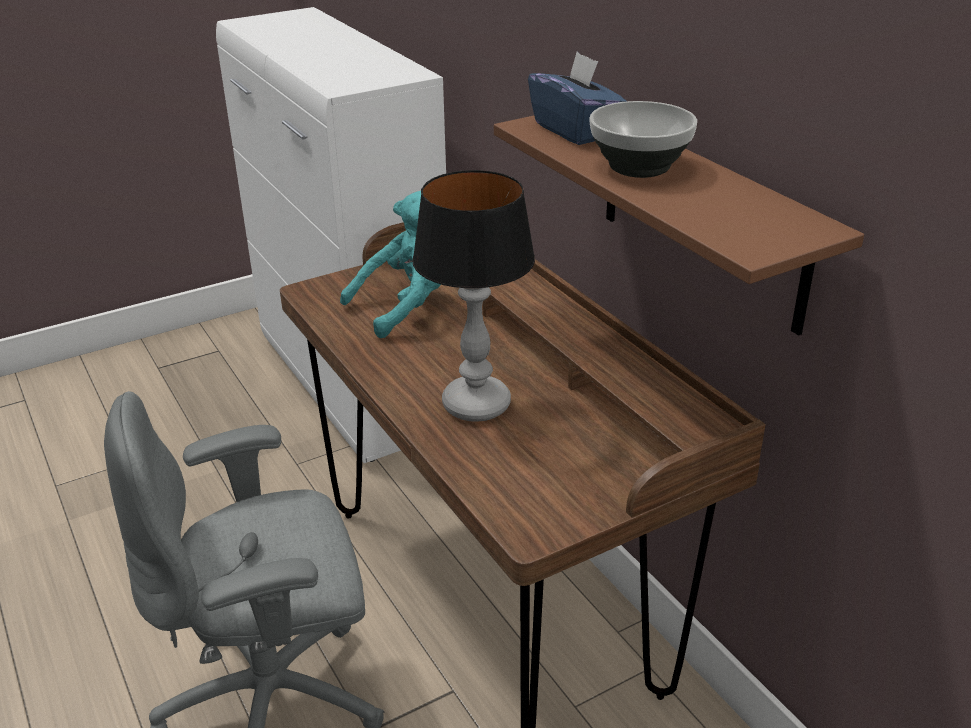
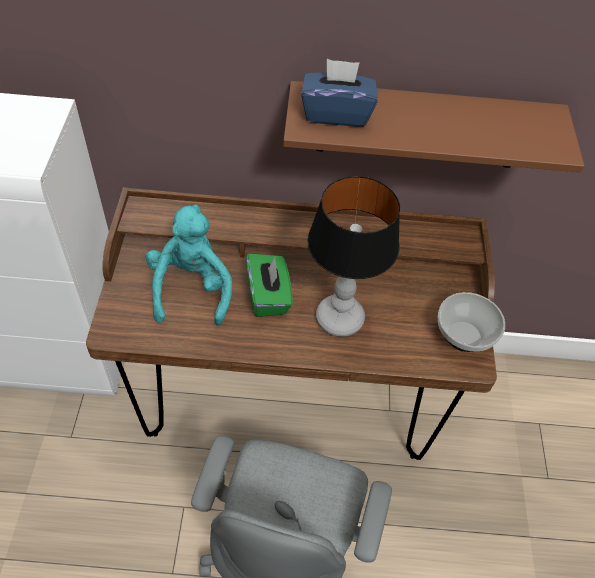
camera: 60 degrees left, 20 degrees up
(451, 350) = (268, 296): none -> green tissue box
(638, 166) = (419, 123): bowl -> bowl (462, 336)

